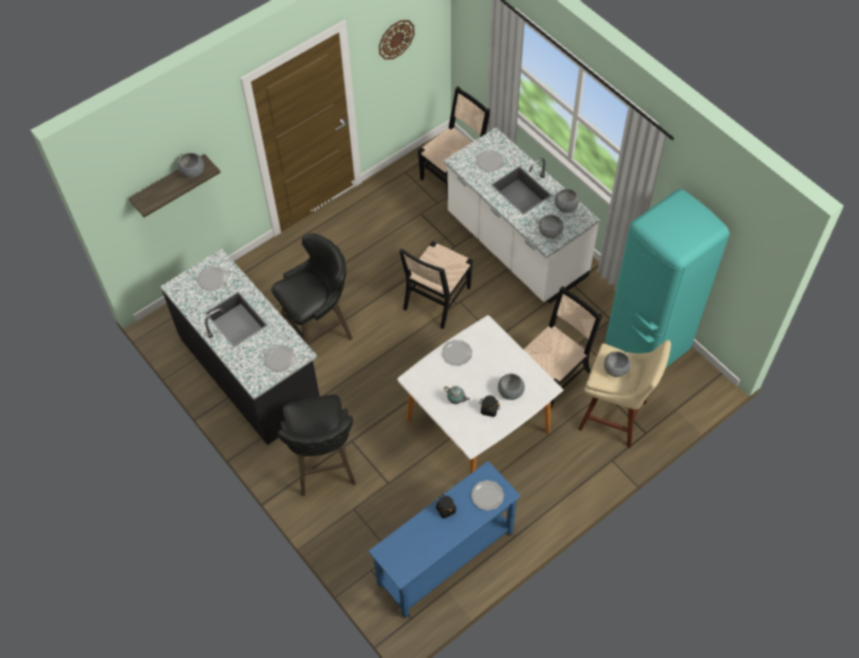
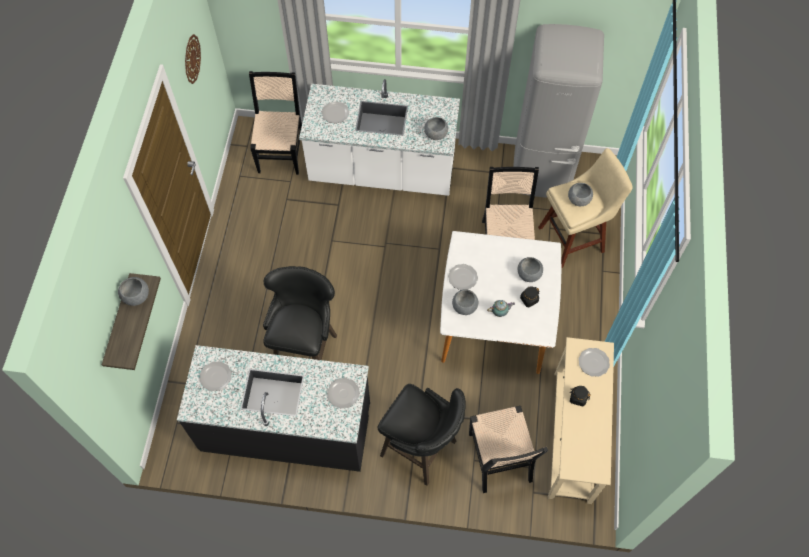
camera: 45 degrees left, 5 degrees up
(437, 299) = (367, 254): chair -> chair (499, 458)
(445, 559) = (572, 437): blue console table -> beige console table
(565, 206) = (426, 106): grey bowl -> grey bowl (464, 306)
(645, 346) = (541, 174): turquoise fridge -> grey fridge

